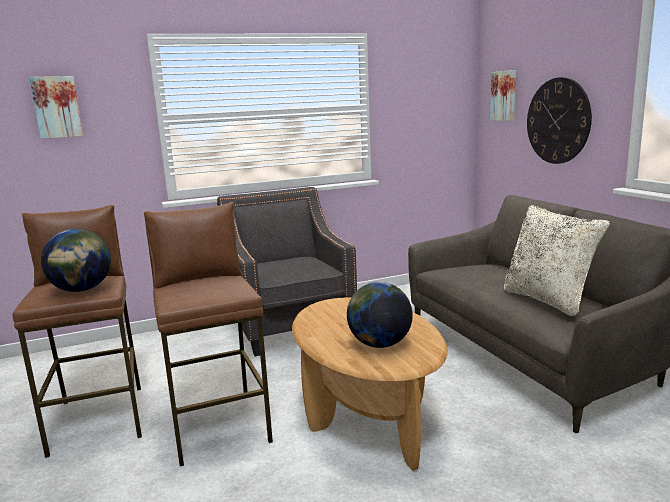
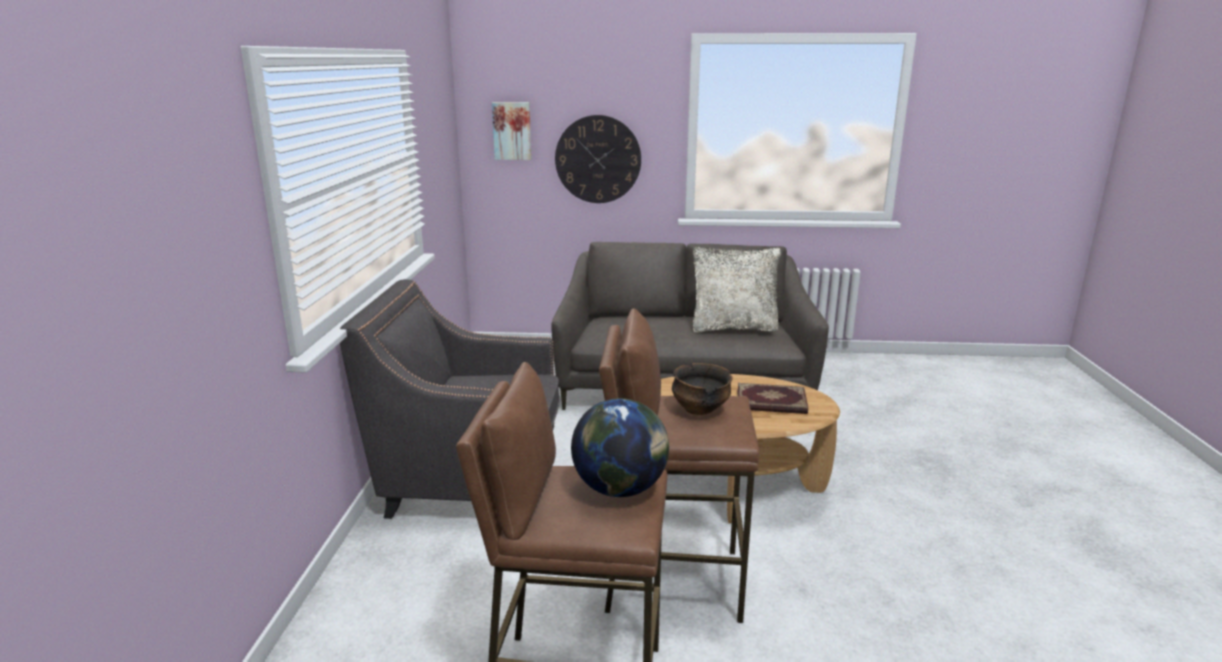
camera: 65 degrees left, 5 degrees up
(57, 107) = (157, 215): picture -> none
(213, 286) = (699, 409): none -> bowl
(379, 344) = (771, 402): globe -> book

